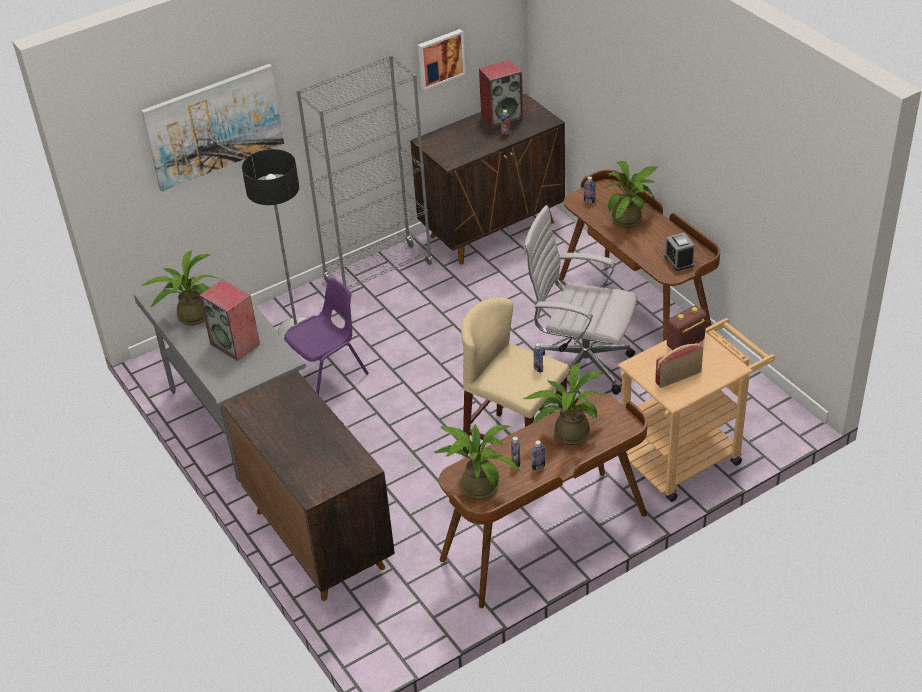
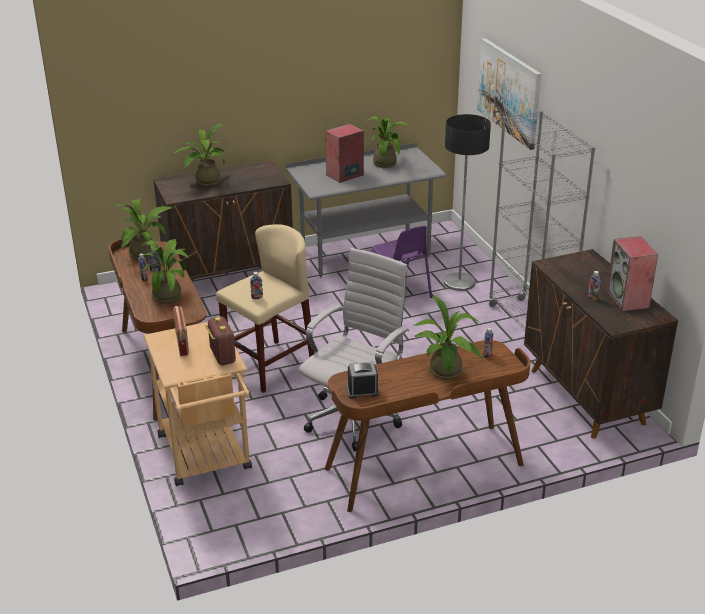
camera: 100 degrees right, 10 degrees down
(308, 452) = (204, 182): none -> potted plant
(440, 58) = (632, 198): picture -> none

